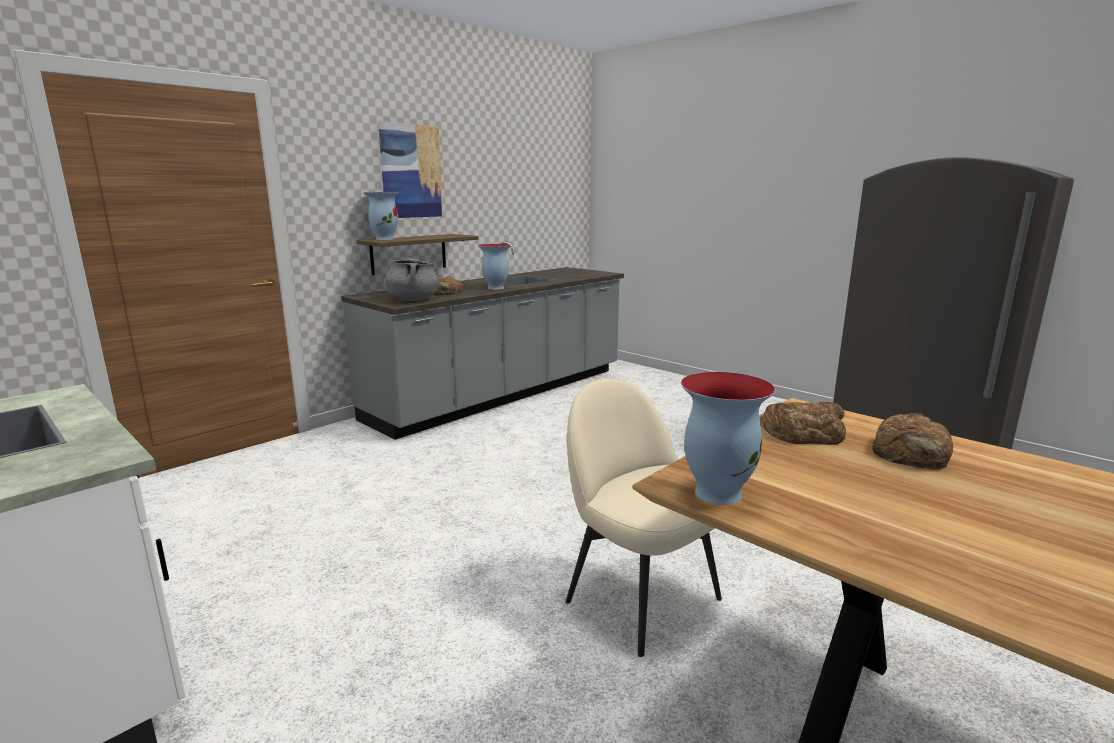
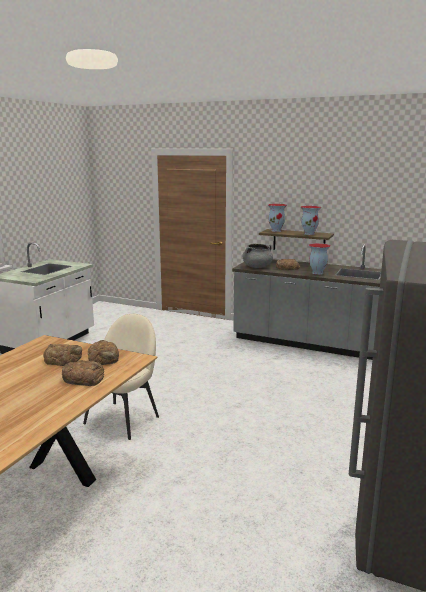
camera: 70 degrees right, 0 degrees up
(411, 171) = (307, 192): picture -> none
(717, 492) = (37, 345): vase -> vase (309, 233)
(811, 466) = (63, 359): none -> bread

